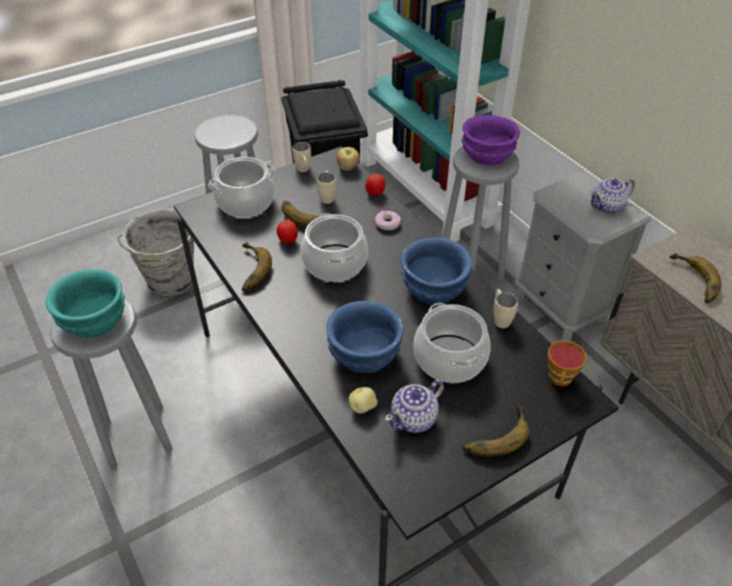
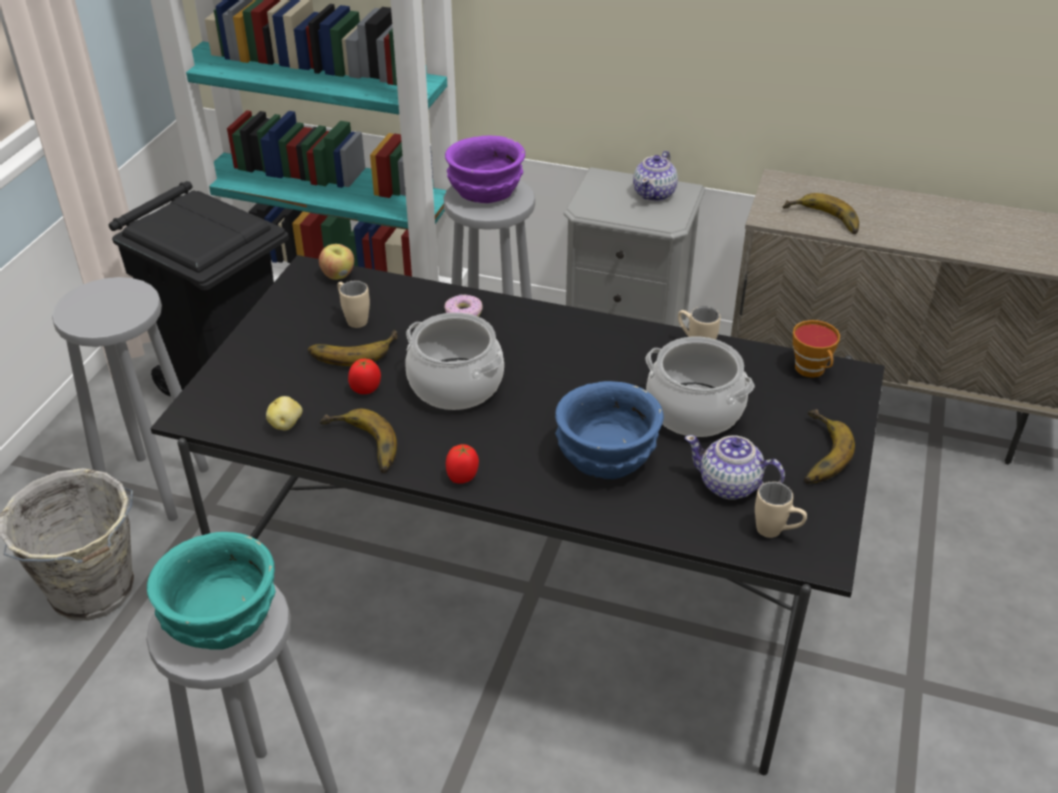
camera: 40 degrees left, 5 degrees down
(245, 202) = (252, 374): cooking pot -> none
(303, 171) = (284, 304): beige mug -> beige mug (776, 532)
(363, 407) = (669, 506): potato -> potato (286, 424)
(375, 193) = (407, 287): tomato -> tomato (463, 477)
(414, 418) = (730, 485): teapot -> teapot turned 105 degrees clockwise
(435, 288) = (596, 351): blue bowl -> none

